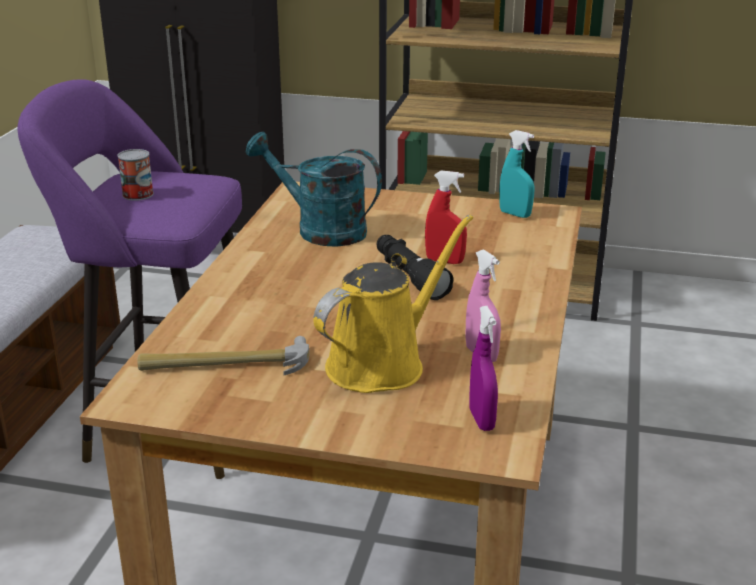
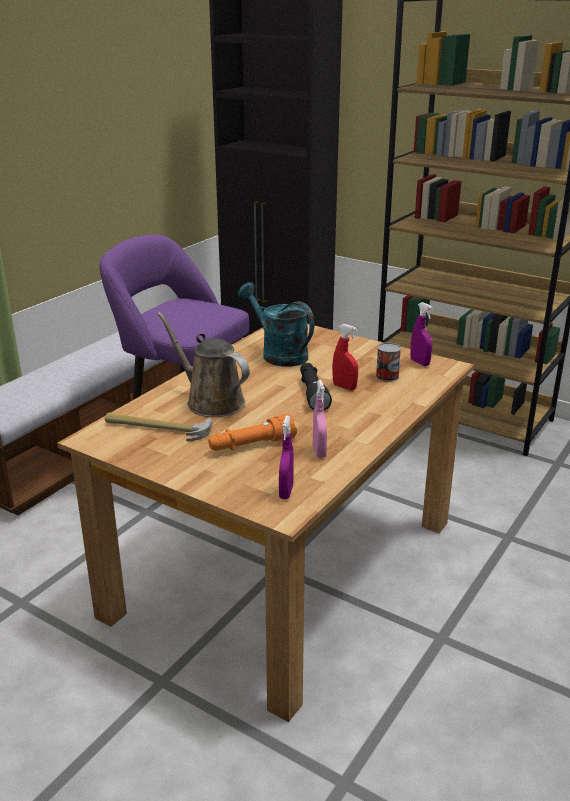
camera: 20 degrees right, 0 degrees up
(138, 194) = (174, 314): can -> can (387, 376)
(275, 311) = (211, 401): none -> brown watering can
(382, 363) = (252, 445): yellow watering can -> orange flashlight
(515, 214) = (420, 362): turquoise spray bottle -> purple spray bottle

